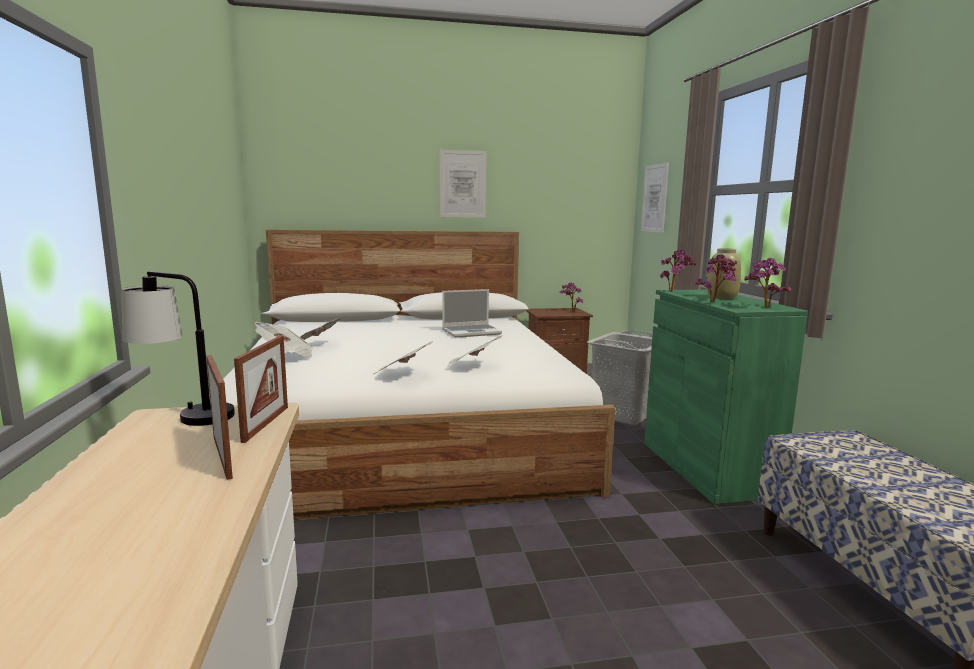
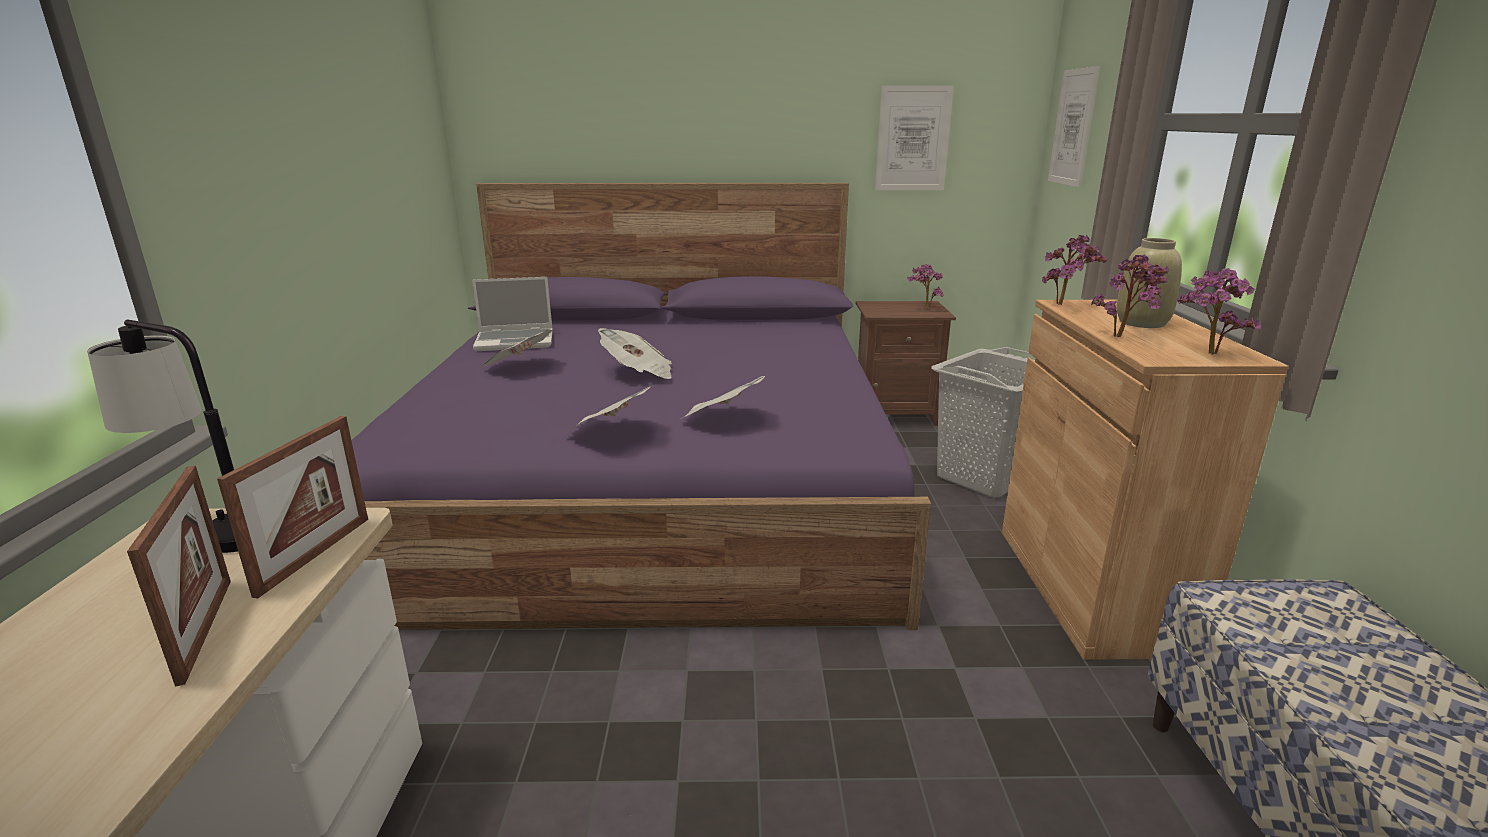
camera: 10 degrees right, 10 degrees up
(286, 354) = (464, 387): newspaper -> newspaper (638, 373)
(406, 430) = (655, 485): white bed -> purple bed
(462, 184) = (763, 107): picture -> picture (913, 139)
(472, 332) = (754, 347): laptop -> laptop (516, 341)
(706, 468) = (1090, 587): green cabinet -> brown cabinet

